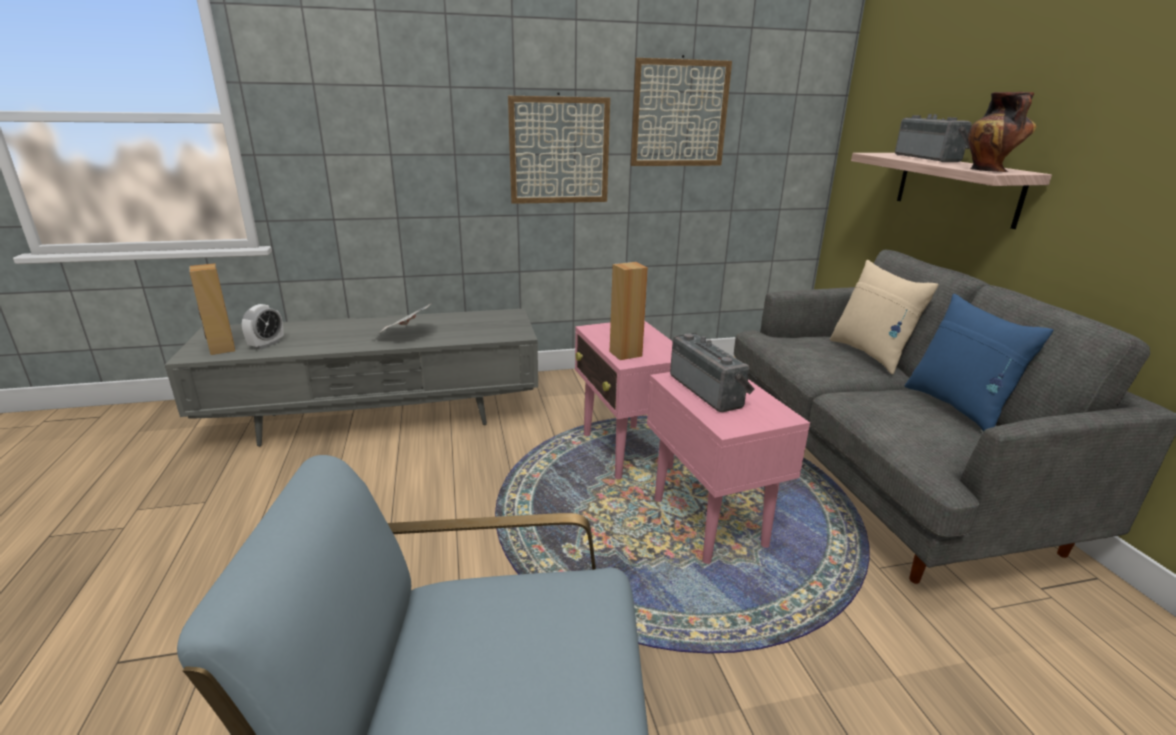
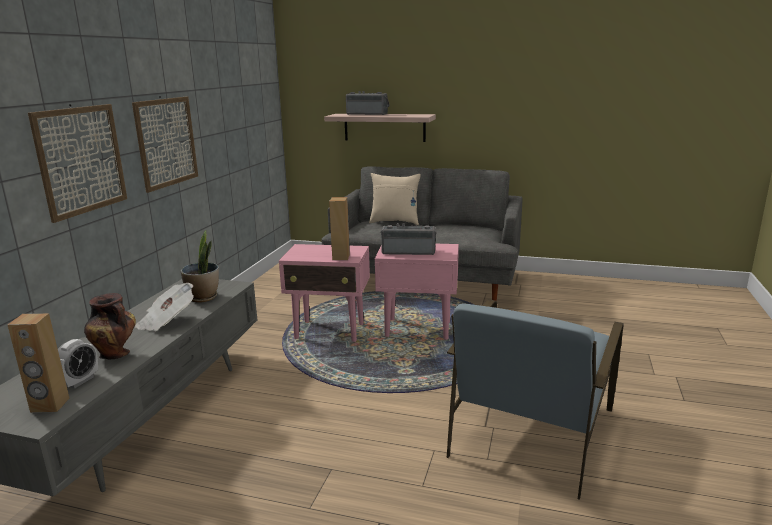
camera: 60 degrees left, 5 degrees down
(266, 344) = (80, 381): alarm clock -> alarm clock turned 60 degrees clockwise
(474, 331) = (203, 297): none -> potted plant
(679, 112) = (219, 102): picture -> picture (80, 158)
(956, 408) = (458, 226): blue pillow -> none
(990, 170) = (418, 116): vase -> vase (116, 354)

